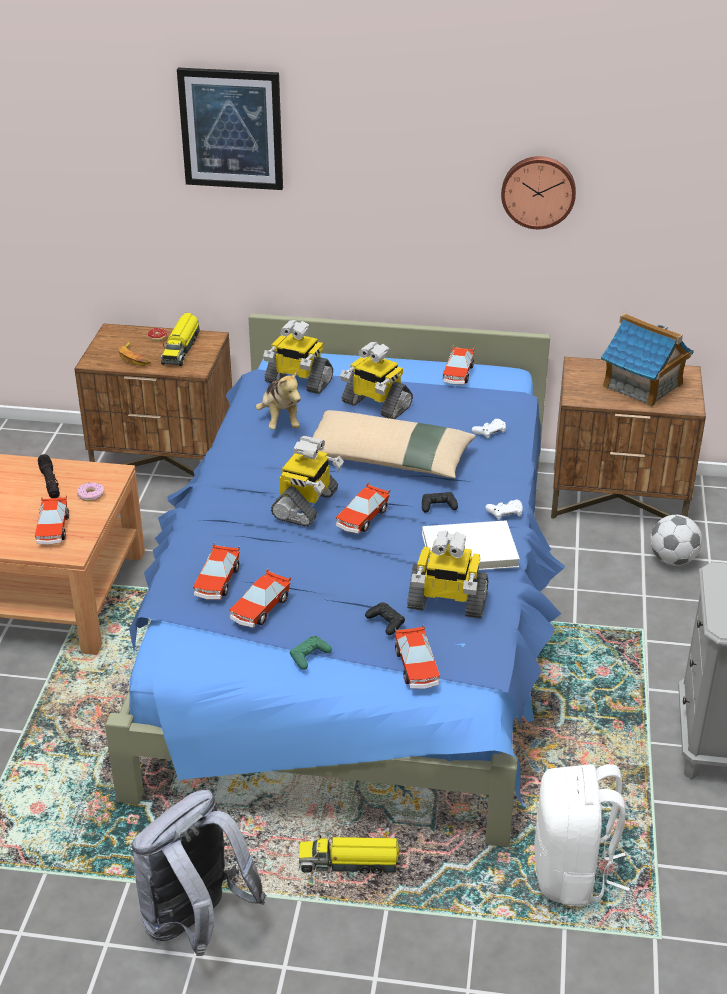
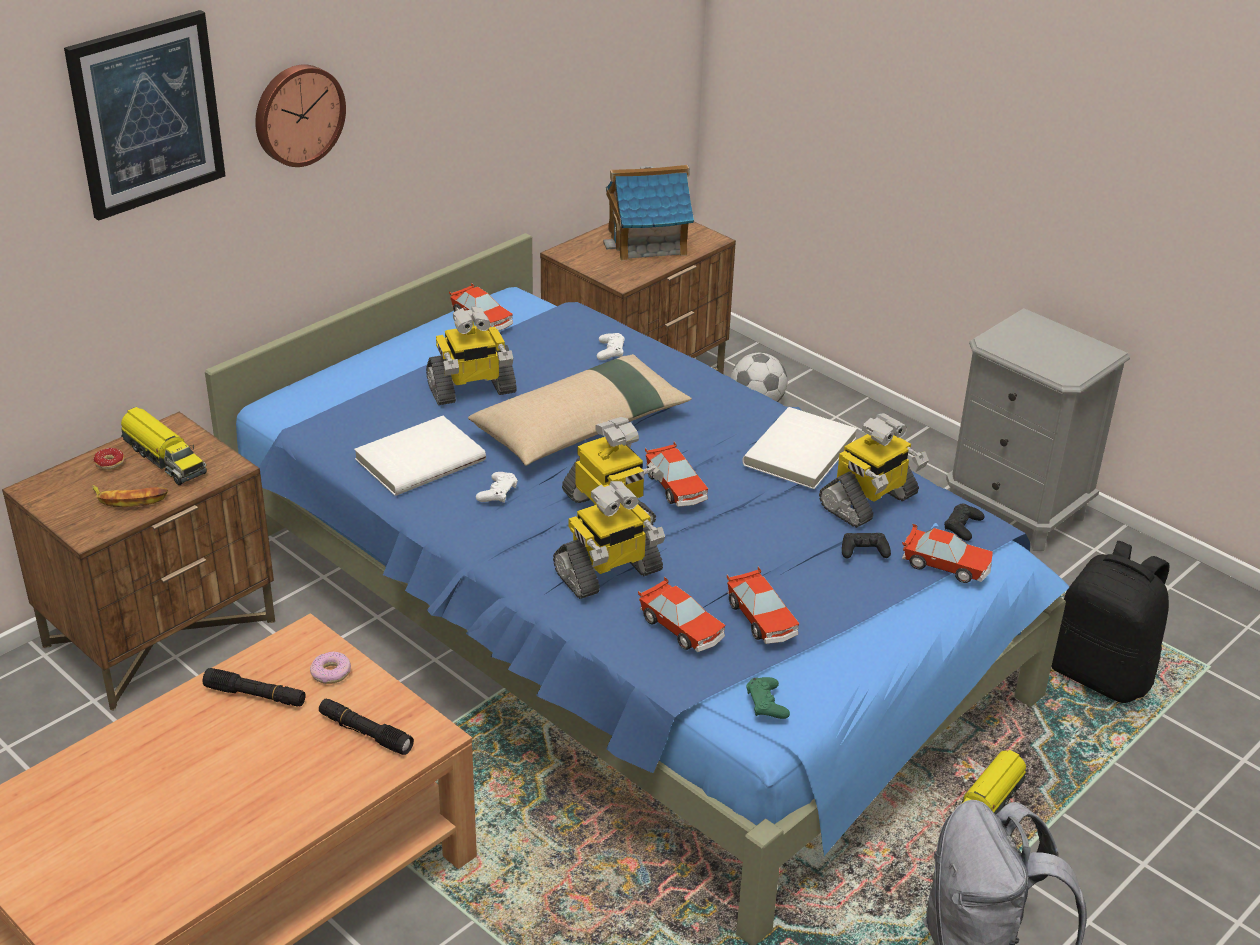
camera: 55 degrees left, 0 degrees up
(53, 529) = (365, 733): toy car -> black flashlight
(280, 420) = (419, 459): plush toy -> white book
(298, 382) = (353, 415): toy robot -> toy robot (608, 573)
(309, 656) = (867, 623): green game controller -> green game controller (766, 703)
(438, 506) = (707, 435): black game controller -> black game controller (962, 526)
(505, 512) = (760, 405): white game controller -> white game controller (497, 493)
(538, 191) = (494, 63): wall clock -> wall clock (297, 114)
(572, 873) = (1101, 675): white backpack -> black backpack

